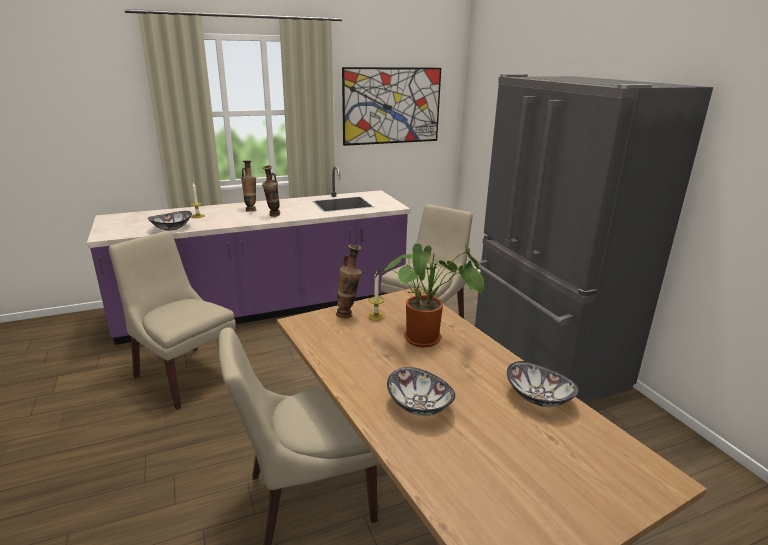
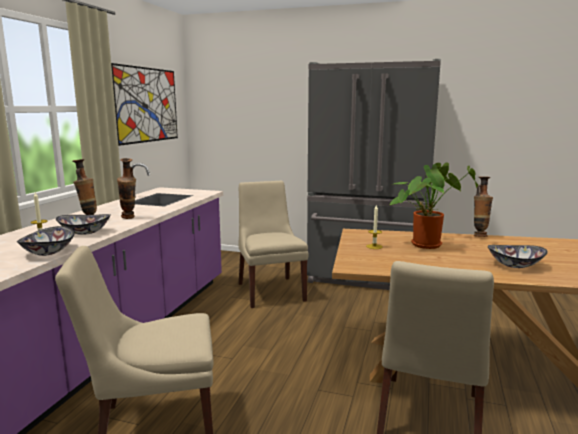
camera: 50 degrees left, 10 degrees down
(349, 315) = (361, 252): vase -> vase (479, 236)
(538, 398) = (525, 242): bowl -> bowl (85, 232)

